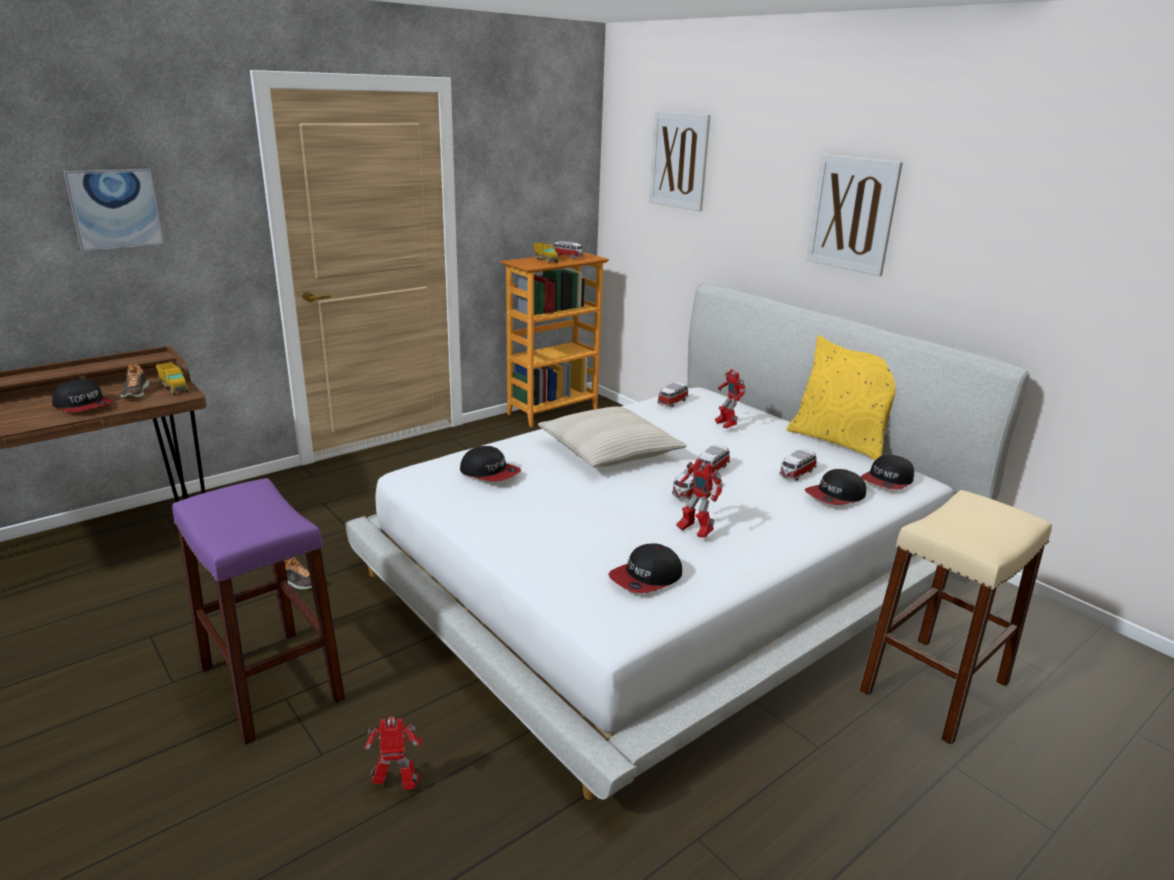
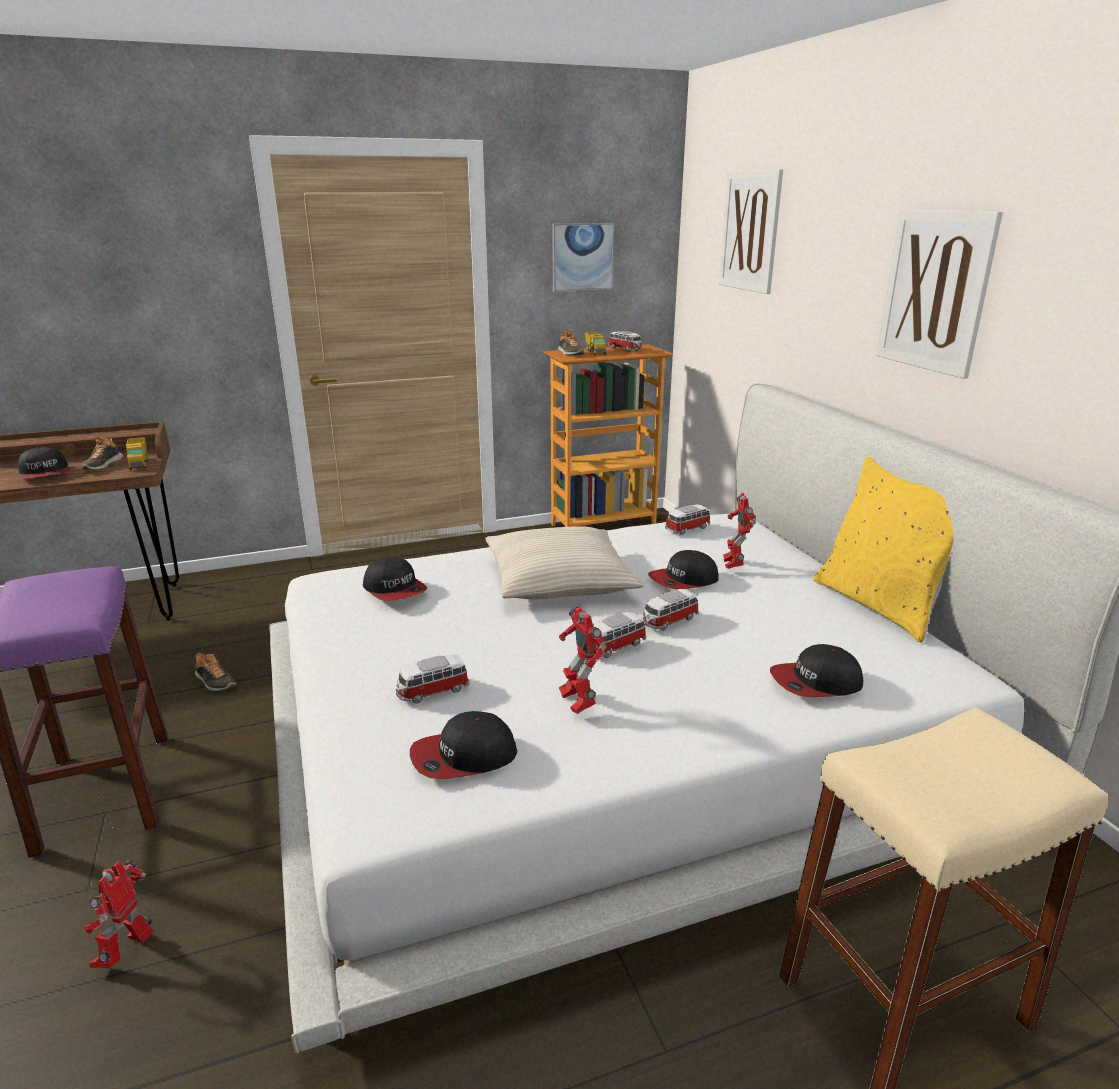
camera: 20 degrees right, 0 degrees up
(116, 209) = (110, 280): picture -> picture (582, 257)
(397, 786) = (129, 952): toy robot -> toy robot turned 90 degrees counterclockwise
(526, 262) = (570, 353): none -> shoe
(796, 474) = (783, 642): toy car -> toy car (432, 691)
(887, 481) = (914, 671): cap -> cap (683, 580)

